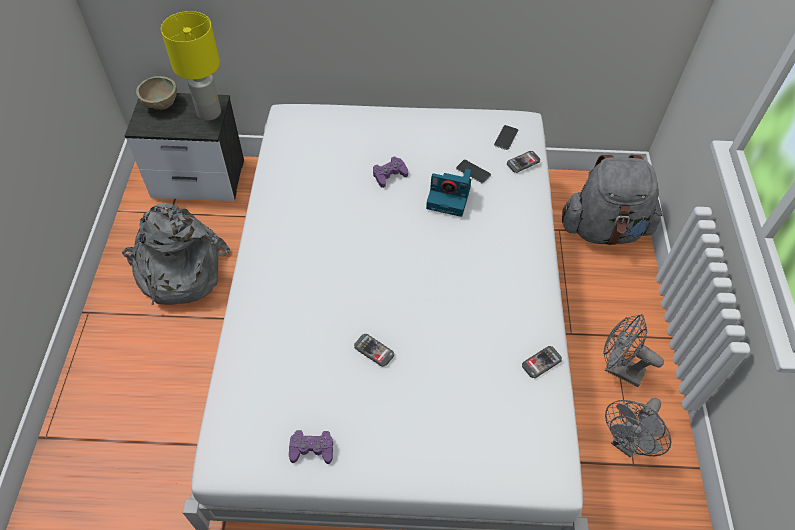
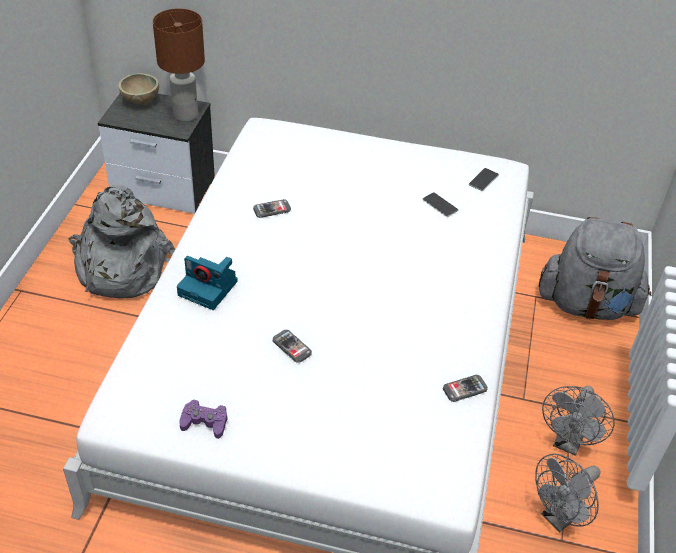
camera: 10 degrees right, 10 degrees down
(208, 112) = (185, 115): yellow table lamp -> brown table lamp
(389, 175) = (352, 195): purple game controller -> none
(449, 198) = (408, 224): camera -> camera (209, 288)
(523, 162) = (495, 205): phone -> phone (272, 209)
(618, 368) = (568, 442): grey fan -> grey fan turned 105 degrees counterclockwise

